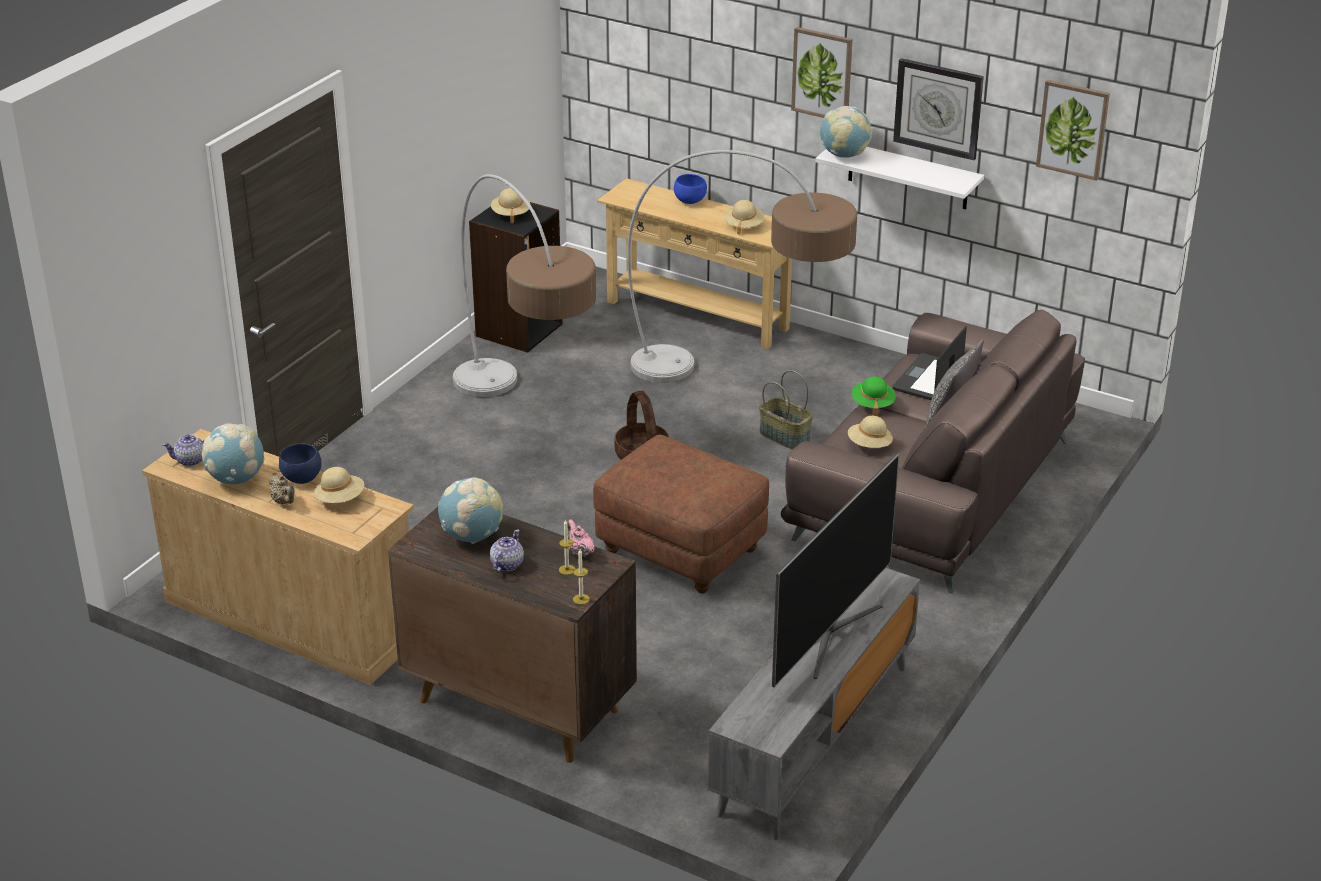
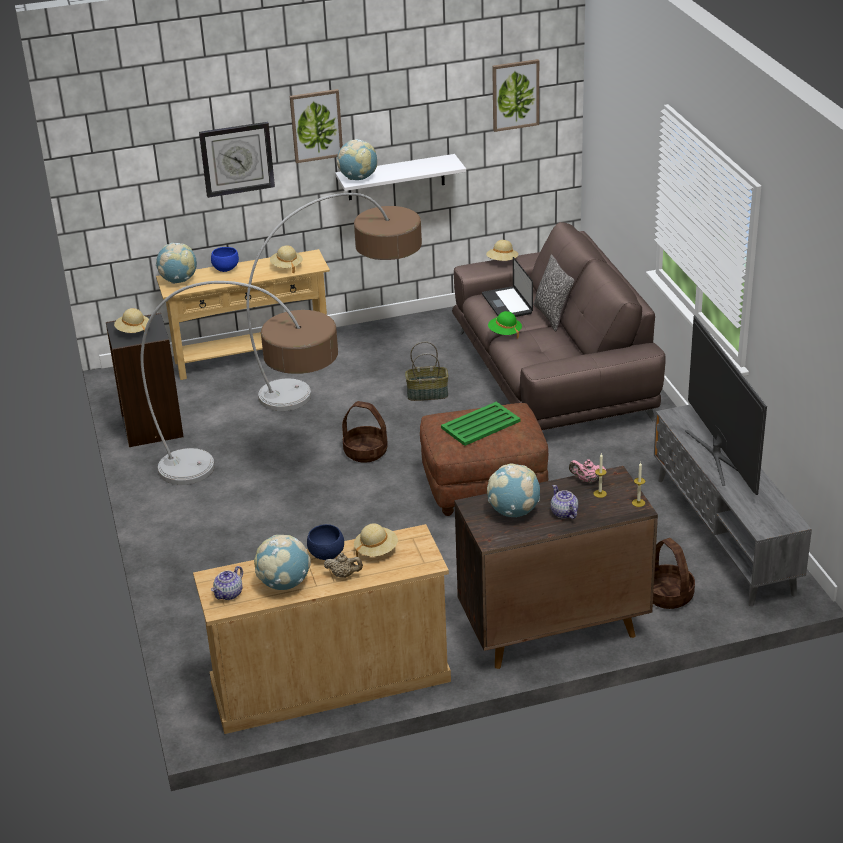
camera: 45 degrees left, 0 degrees up
(635, 191) = (179, 280): none -> globe
(662, 751) = (667, 595): none -> basket
(678, 469) = (480, 425): none -> green tray
(869, 445) = (542, 355): beige hat -> beige hat (502, 261)
(938, 108) = (413, 117): wall clock -> wall clock (237, 159)

